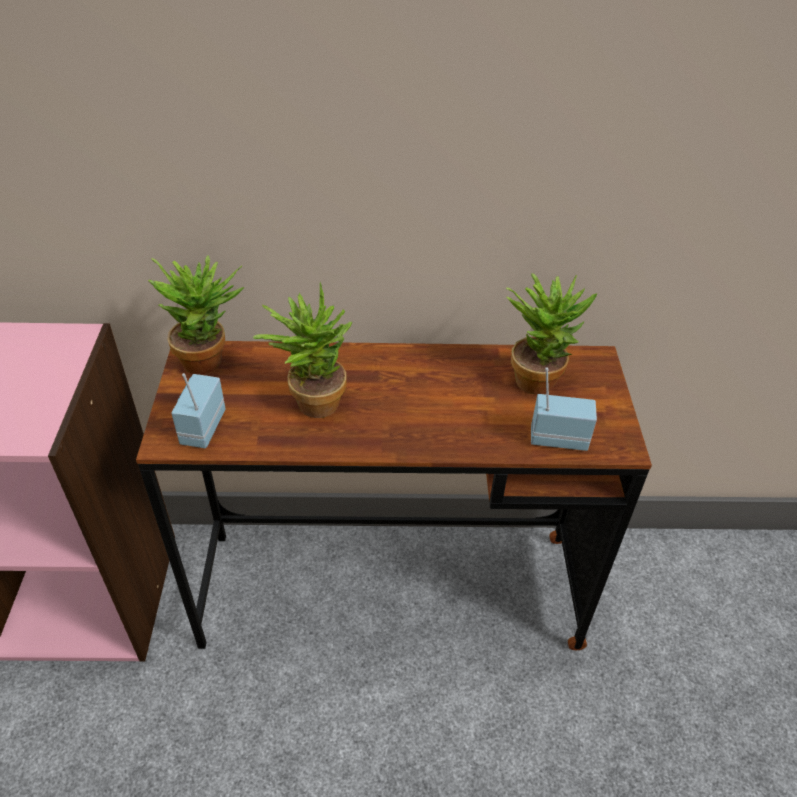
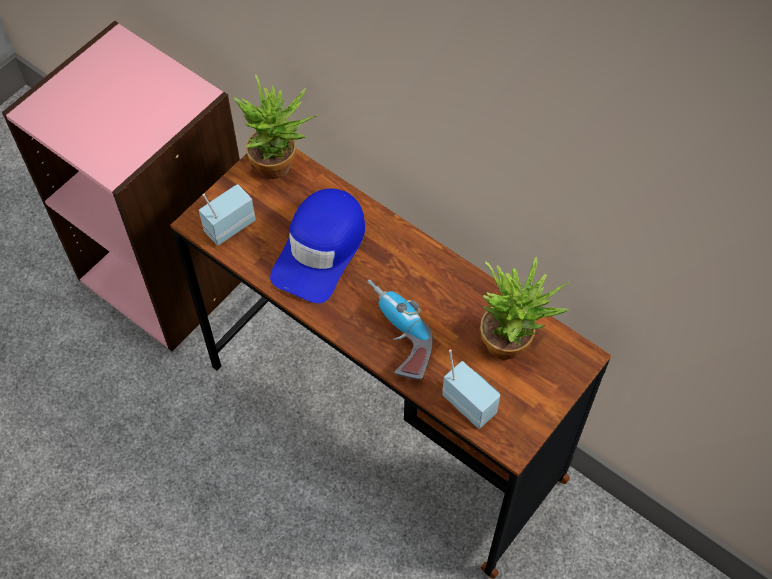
camera: 40 degrees right, 15 degrees up
(311, 400) = (321, 250): potted plant -> blue cap
(443, 425) = (395, 335): none -> power drill

